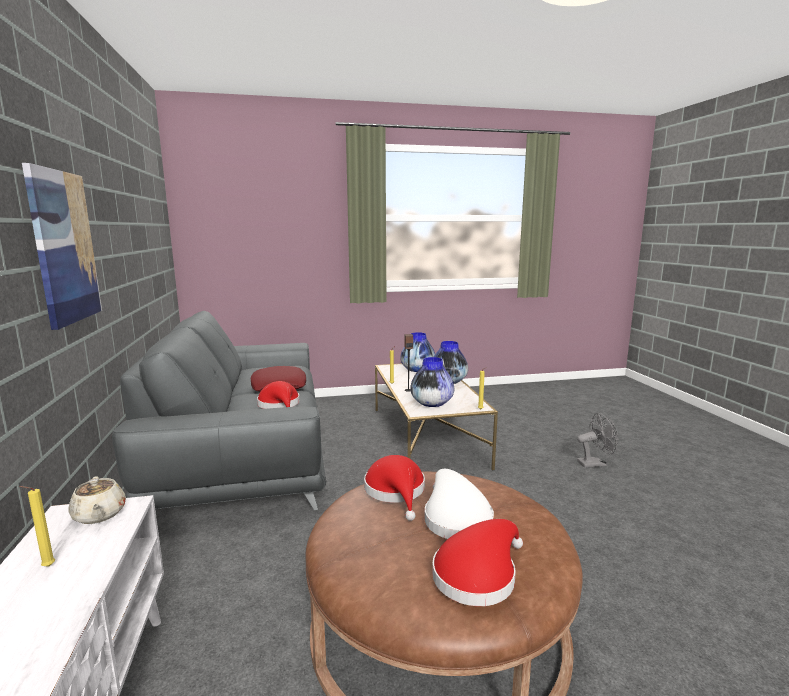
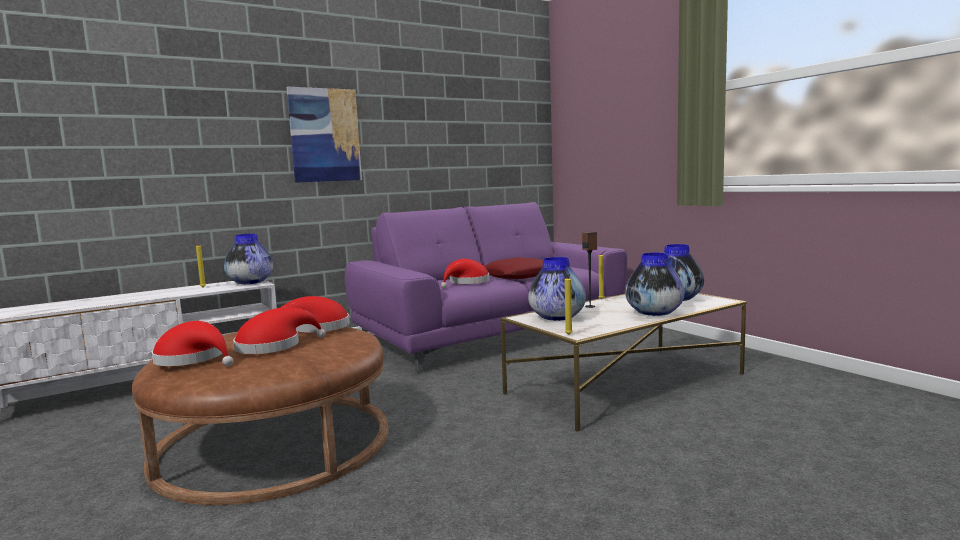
camera: 70 degrees right, 5 degrees down
(99, 515) = (250, 283): beige teapot -> vase
(245, 452) = (491, 333): grey sofa -> purple sofa
(455, 518) = (273, 346): white hat -> red hat
(595, 463) = (703, 506): grey fan -> none

